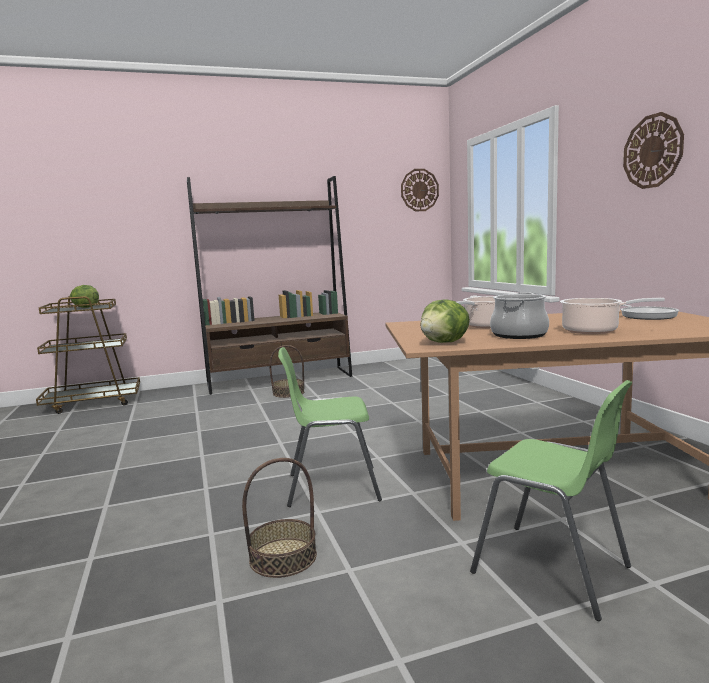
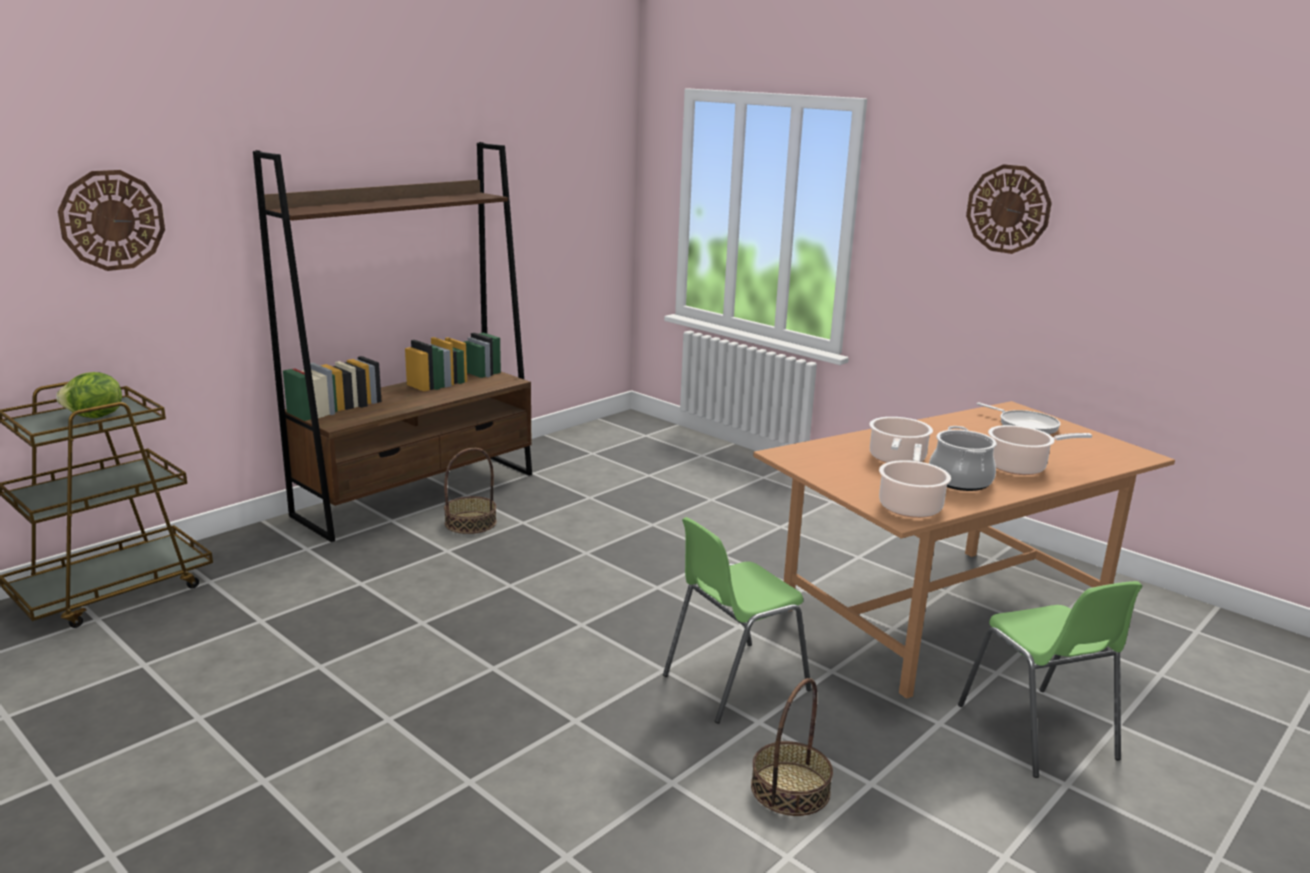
camera: 30 degrees left, 10 degrees up
(419, 190) = (600, 156): wall clock -> wall clock (112, 220)
(445, 343) = (910, 505): lettuce -> cooking pot
(552, 570) = (1038, 733): green chair -> green chair turned 60 degrees clockwise

